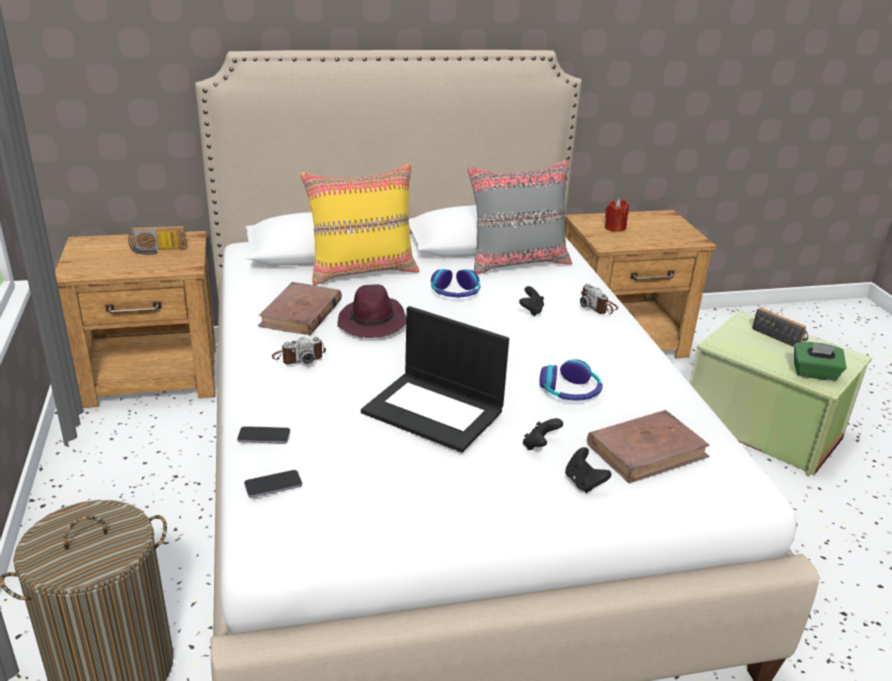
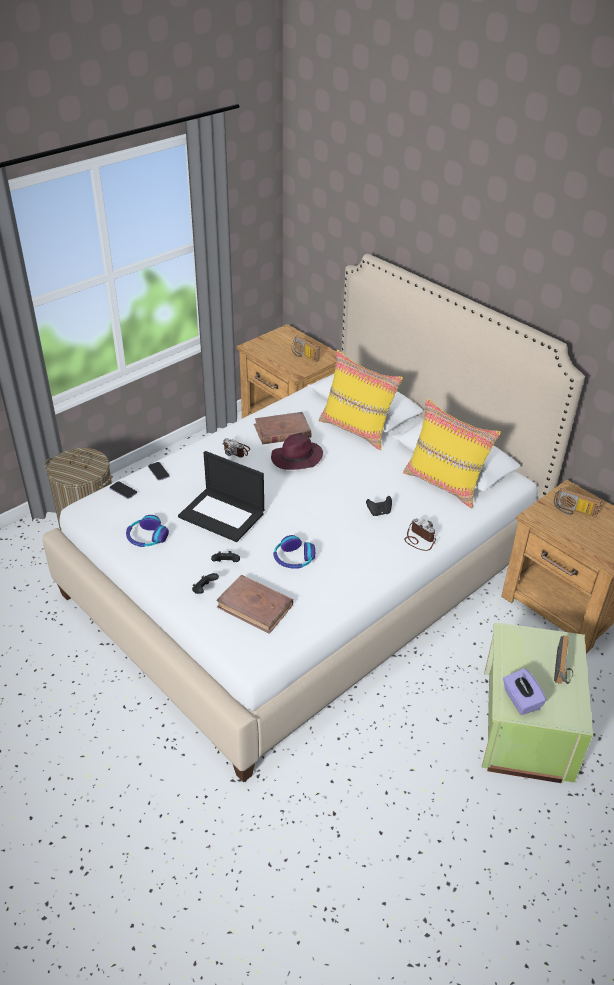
camera: 60 degrees right, 10 degrees up
(435, 411) = (223, 515): laptop -> laptop turned 60 degrees counterclockwise
(455, 293) = (369, 474): headphones -> headphones (147, 537)
(517, 262) = (444, 484): grey pillow -> yellow pillow
(598, 306) = (419, 539): camera -> camera turned 105 degrees clockwise
(614, 228) = (573, 511): red candle -> radio
(814, 373) = (520, 700): green tissue box -> purple tissue box

